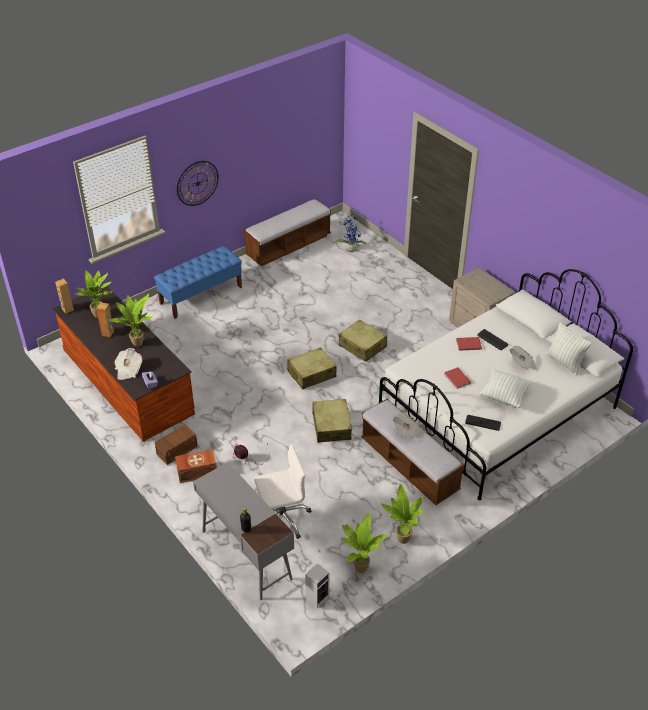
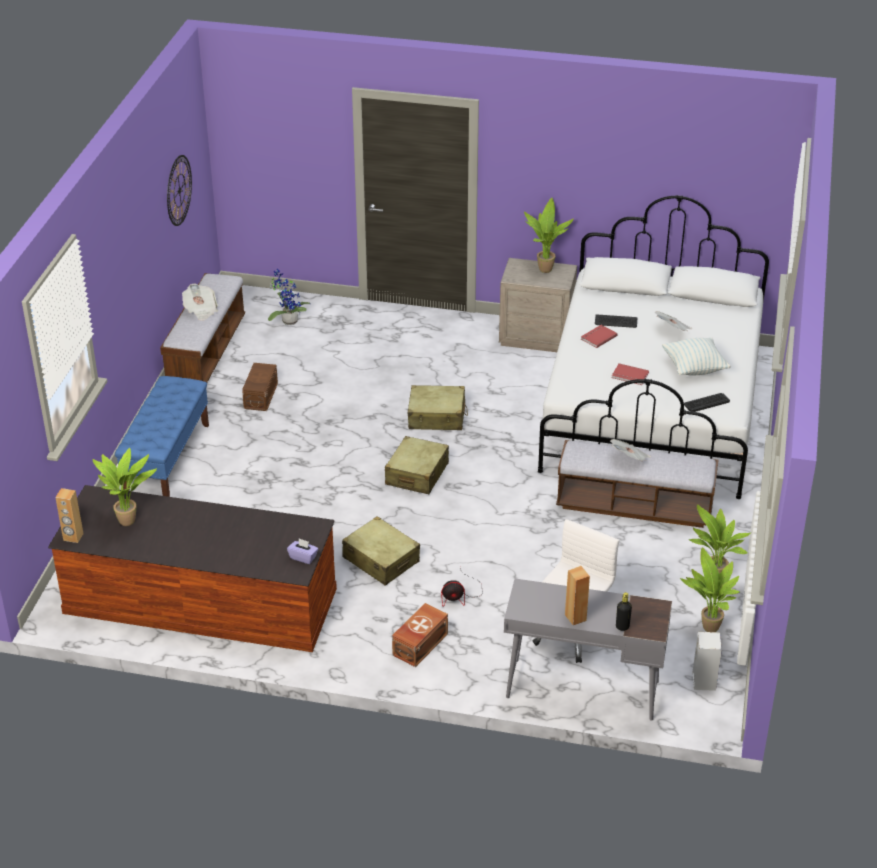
camera: 40 degrees left, 5 degrees down
(108, 333) = (169, 534): brown speaker -> brown speaker (575, 617)
(128, 370) = (255, 559): newspaper -> newspaper (201, 310)
(137, 342) = (223, 524): potted plant -> potted plant (543, 269)
(176, 450) = (365, 637): brown storage box -> brown storage box (260, 396)
(197, 183) = (118, 291): wall clock -> wall clock (179, 190)
(331, 426) = (507, 514): beige suitcase -> beige suitcase (381, 560)
(564, 362) = (708, 309): pillow -> none

